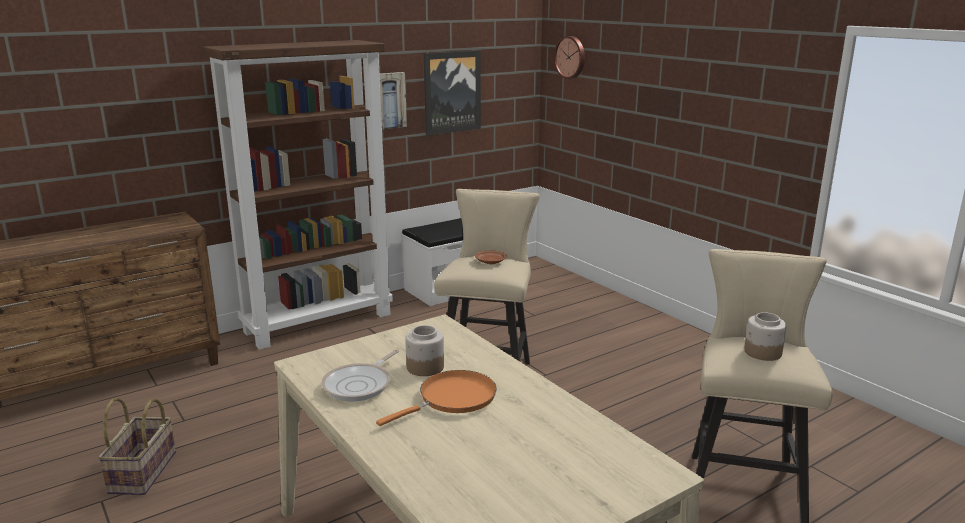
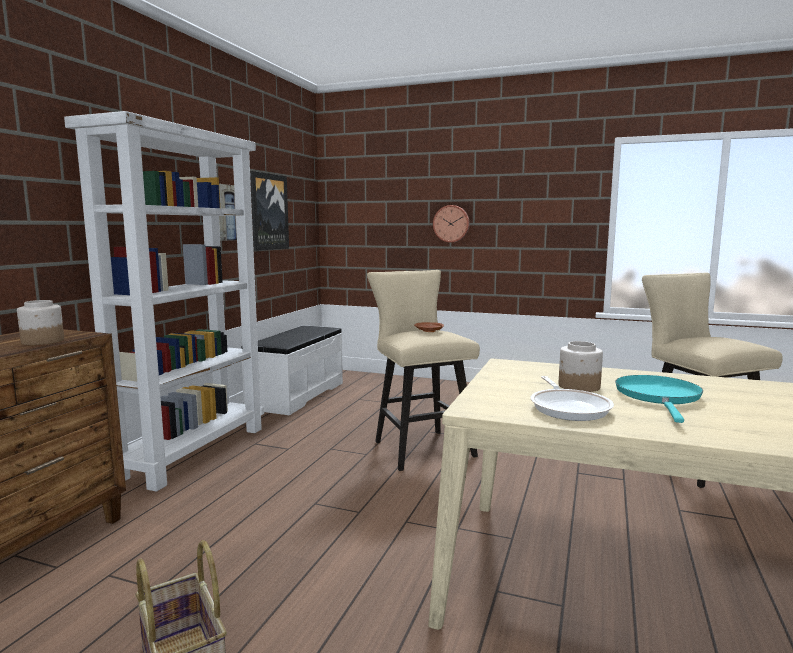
camera: 35 degrees left, 10 degrees down
(319, 322) = (194, 452): brown bookcase -> white bookcase
(453, 399) = (658, 397): orange frying pan -> turquoise frying pan
(571, 57) = (354, 187): wall clock -> wall clock (451, 223)
(762, 352) = (720, 339): jar -> jar (42, 341)

